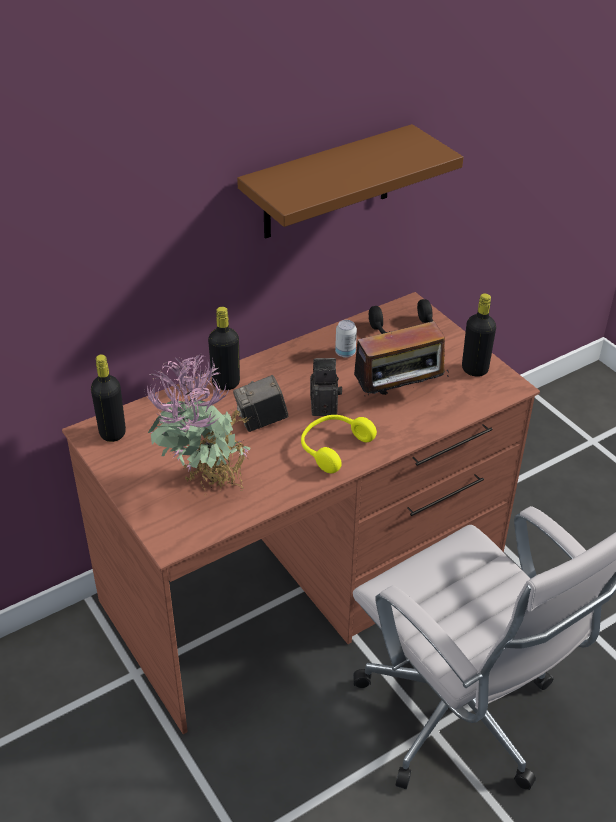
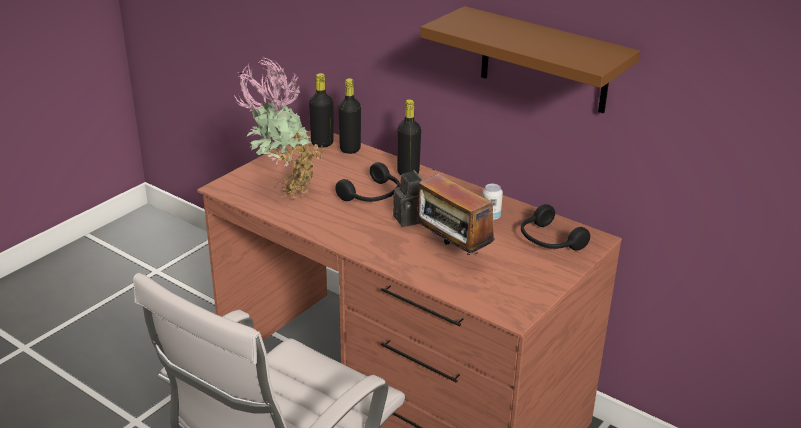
camera: 70 degrees right, 10 degrees down
(261, 421) = (372, 195): camera -> black headphones
(333, 447) = (360, 232): yellow headphones -> none
(474, 369) = (523, 289): black bottle -> black bottle (350, 149)

